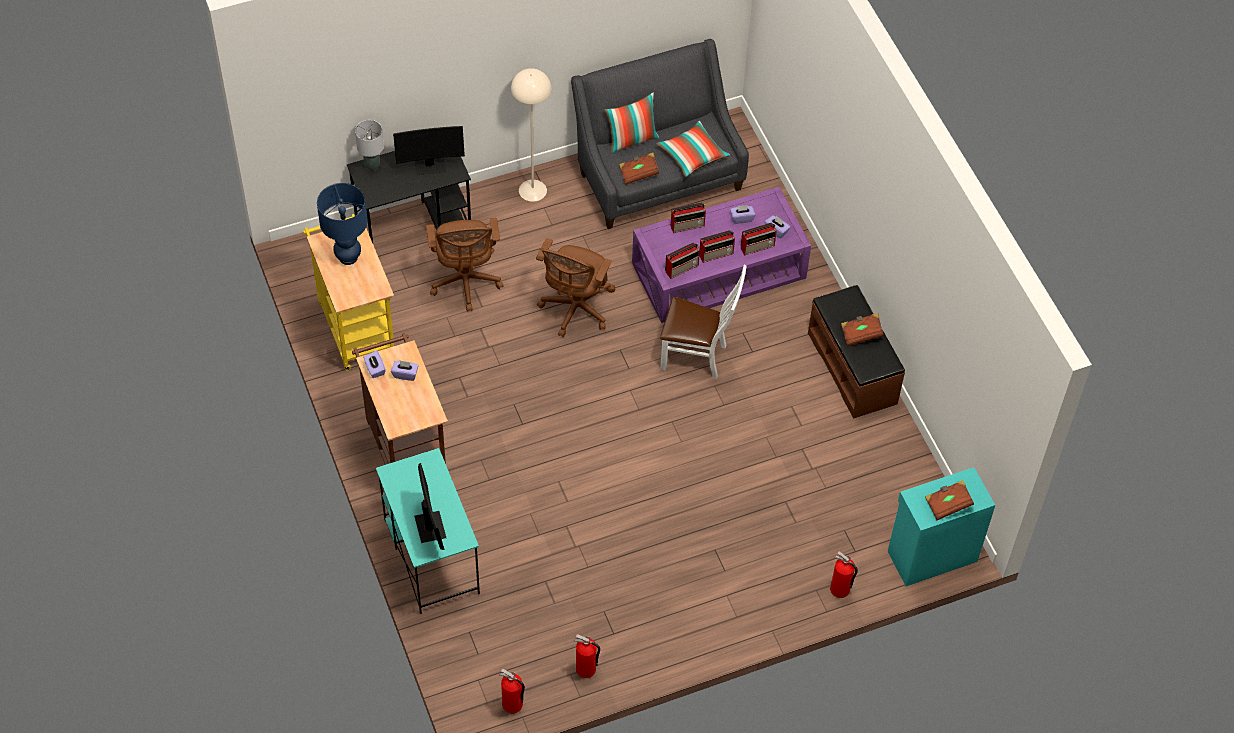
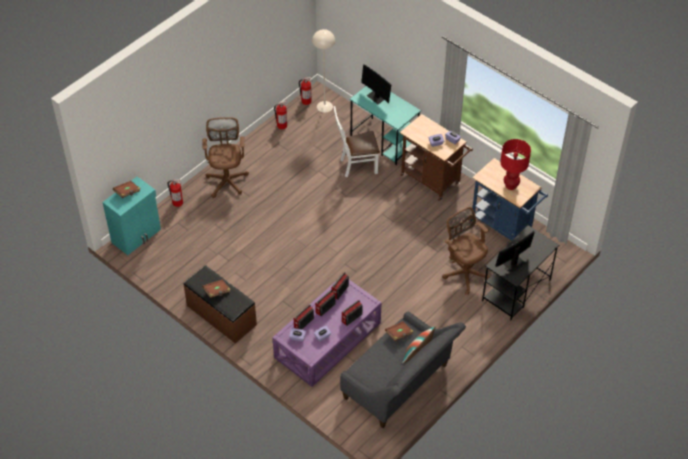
camera: 155 degrees right, 5 degrees down
(347, 257) = (511, 185): blue table lamp -> red table lamp
(355, 324) = (504, 226): yellow cart -> blue cart
(372, 165) = (544, 249): grey table lamp -> none
(533, 190) = (467, 342): beige floor lamp -> beige floor lamp (324, 106)
(575, 309) = (394, 283): brown office chair -> brown office chair (227, 180)
(692, 155) = (374, 360): pillow -> none
(698, 356) = (311, 285): white chair -> white chair (356, 166)

